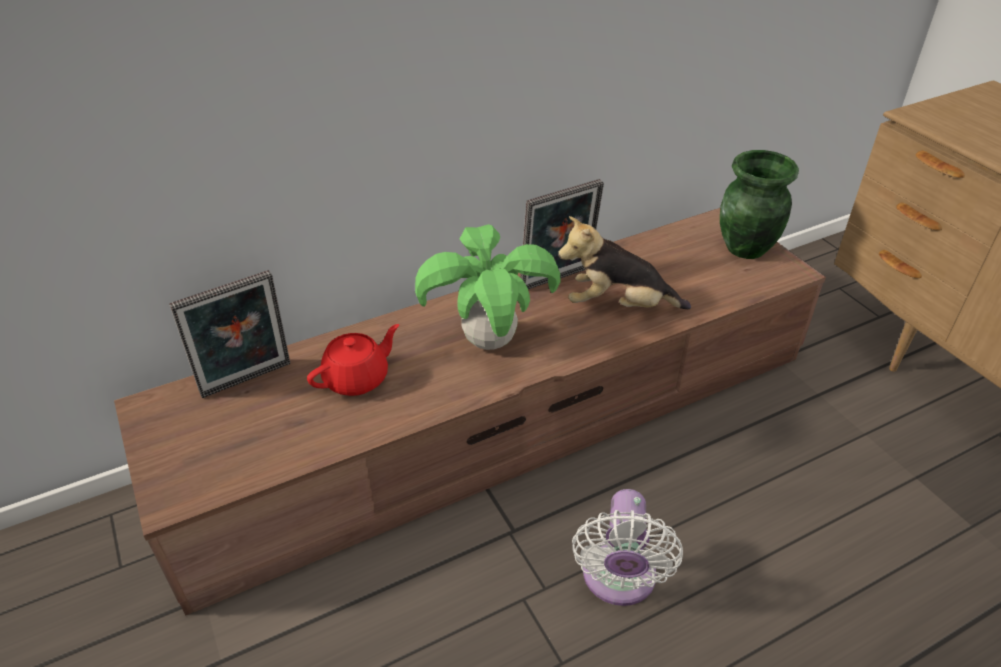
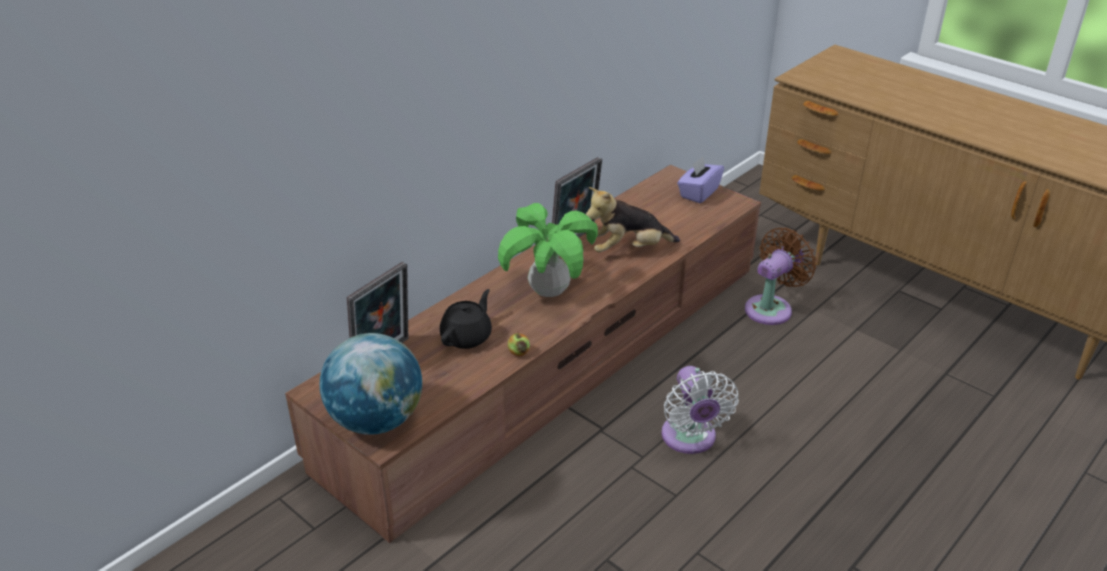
camera: 20 degrees left, 5 degrees down
(183, 467) = (376, 420): none -> globe
(358, 378) = (467, 336): red teapot -> black teapot
(405, 416) = (518, 352): none -> apple
(746, 248) = (698, 193): green vase -> purple tissue box
(806, 417) = (771, 308): none -> brown fan

